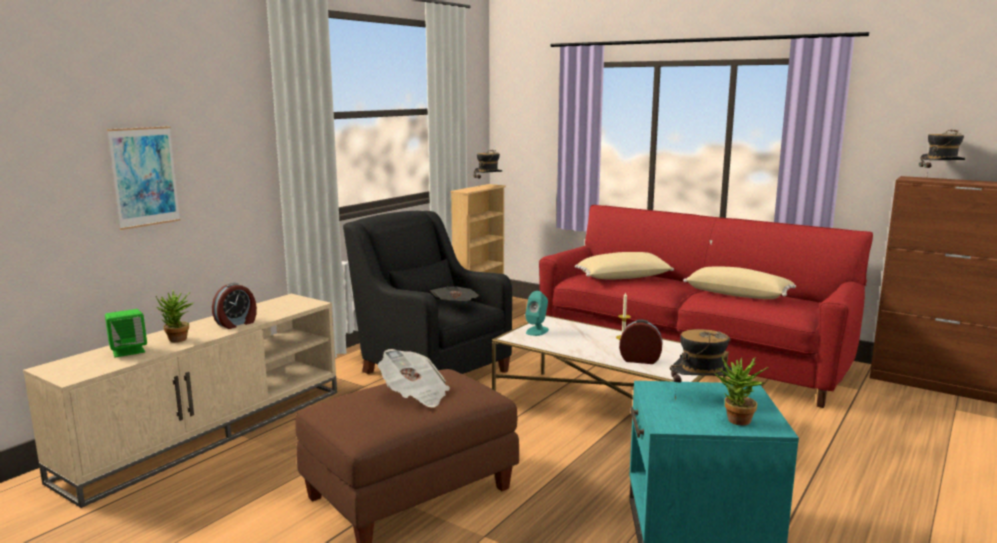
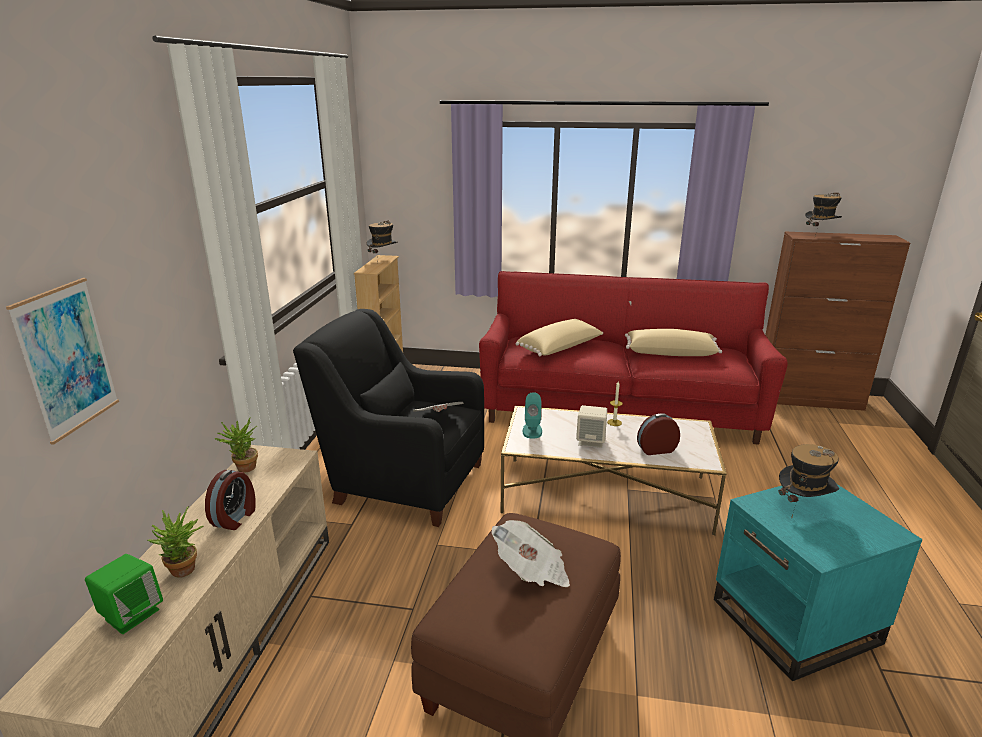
camera: 25 degrees left, 10 degrees up
(583, 345) = (591, 441): none -> beige speaker
(736, 422) = (863, 533): potted plant -> potted plant (243, 469)

